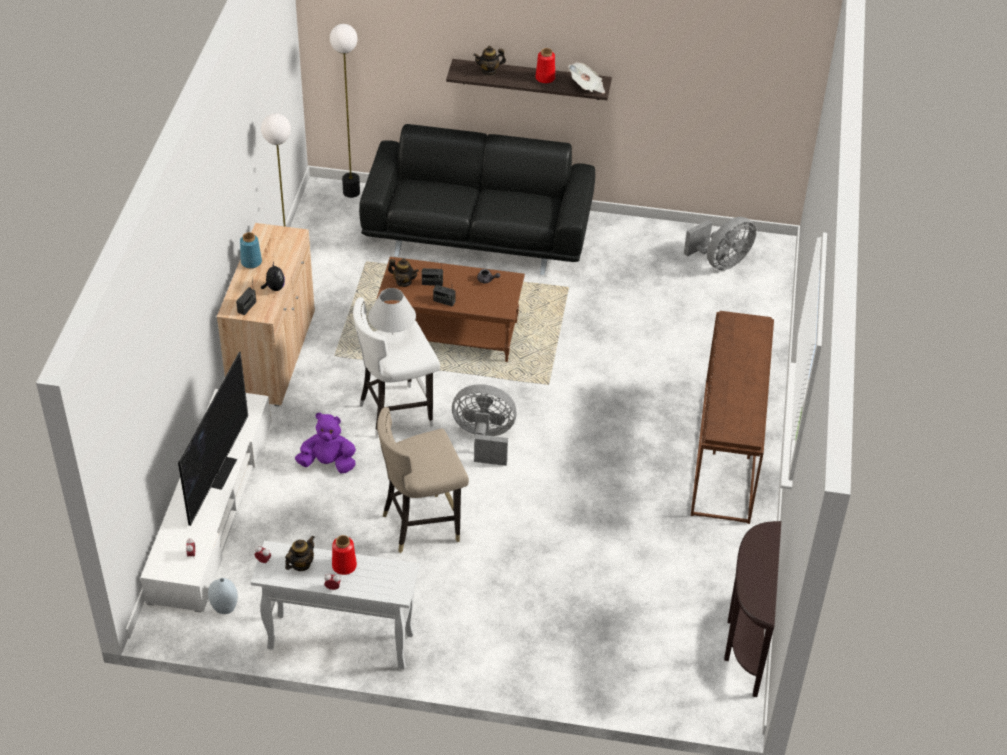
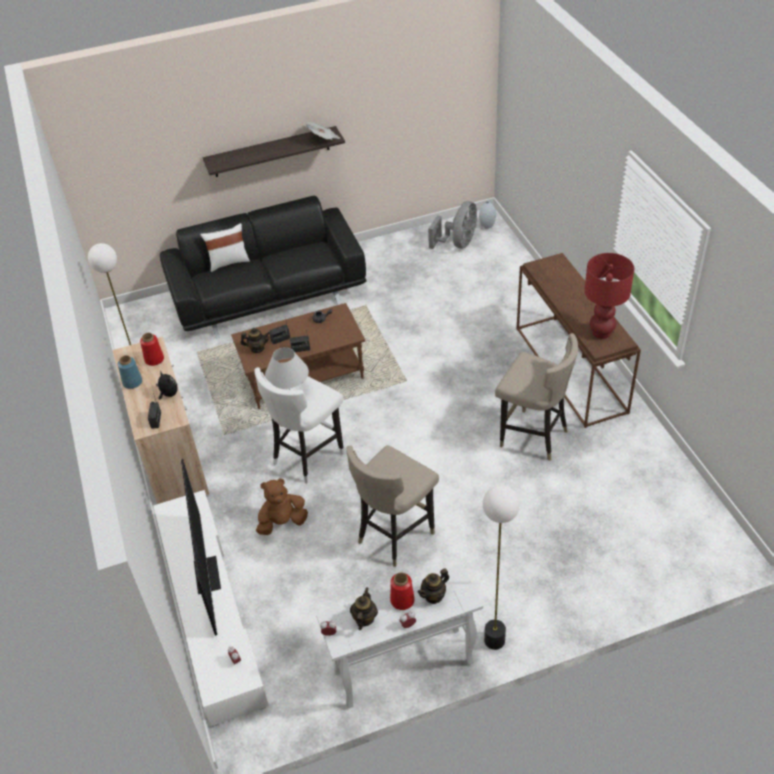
camera: 25 degrees left, 0 degrees up
(225, 607) = (284, 691): grey vase -> grey vase (487, 225)
(328, 463) = (282, 522): purple plush toy -> brown plush toy
(351, 192) = (147, 306): floor lamp -> floor lamp (494, 640)
(444, 180) = (228, 262): none -> white pillow
(484, 439) = (391, 444): grey fan -> none
(489, 71) = (239, 155): teapot -> teapot (434, 595)
(545, 78) = (286, 144): red vase -> red vase (154, 359)
(630, 498) = (533, 436): none -> beige stool
(736, 417) = (601, 332): none -> red table lamp
(744, 643) = (700, 503): brown console table -> none

